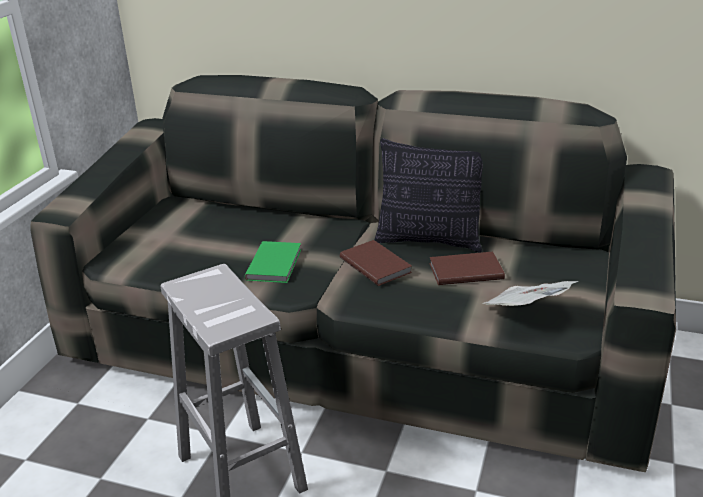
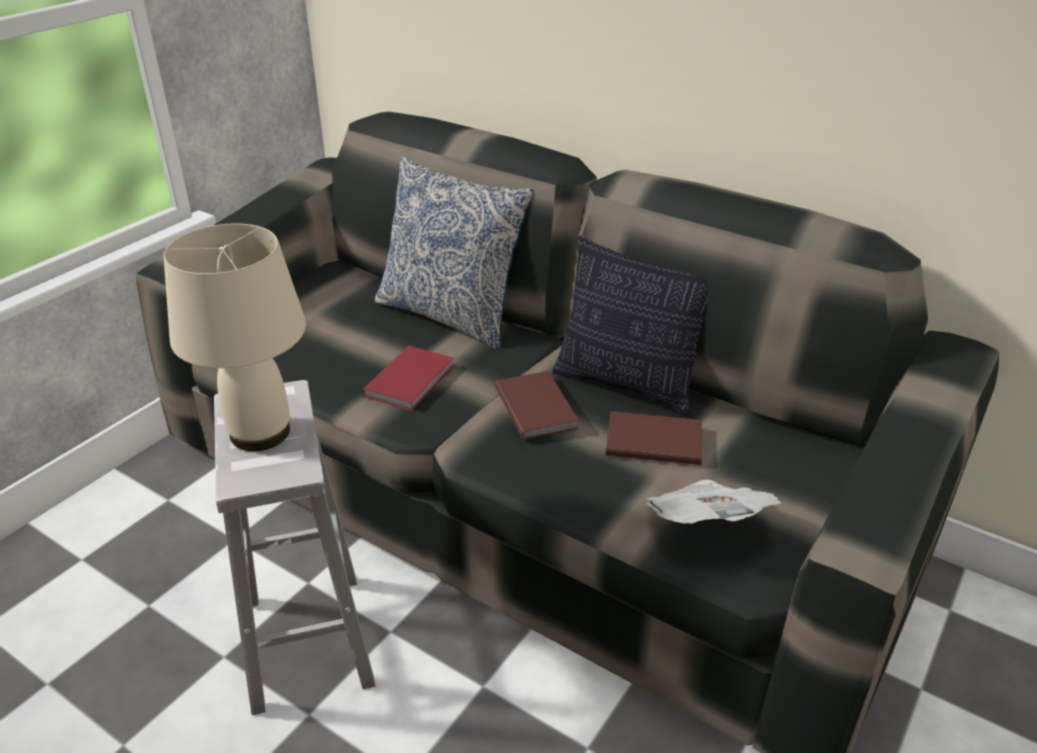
camera: 15 degrees right, 5 degrees up
(213, 300) = (261, 432): none -> beige table lamp
(276, 264) = (412, 380): green book -> red book
(279, 218) = (452, 314): none -> pillow

